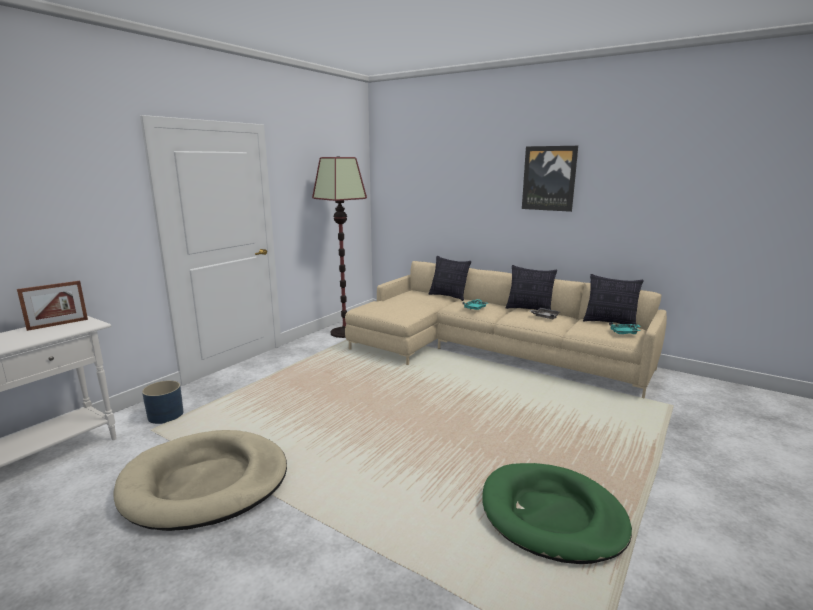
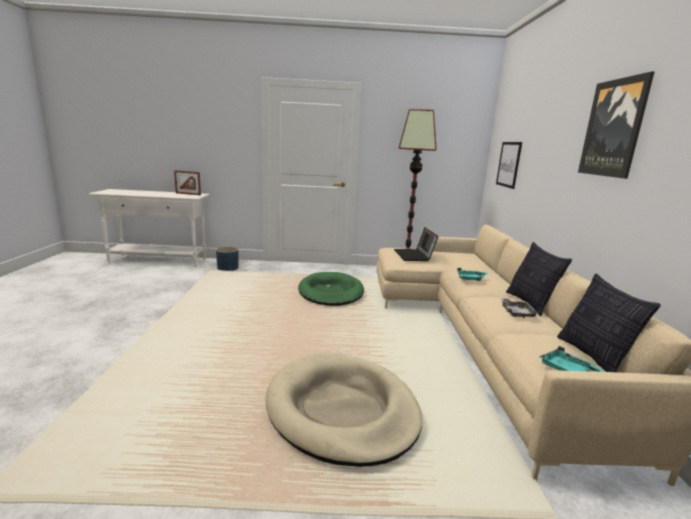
camera: 55 degrees right, 0 degrees up
(206, 483) = (167, 297): beige dog bed -> beige dog bed (342, 410)
(399, 306) = (414, 256): none -> laptop
(414, 203) = (508, 164): none -> picture
(448, 296) = (486, 267): pillow -> none
(552, 516) = (187, 436): green dog bed -> green dog bed (331, 292)

